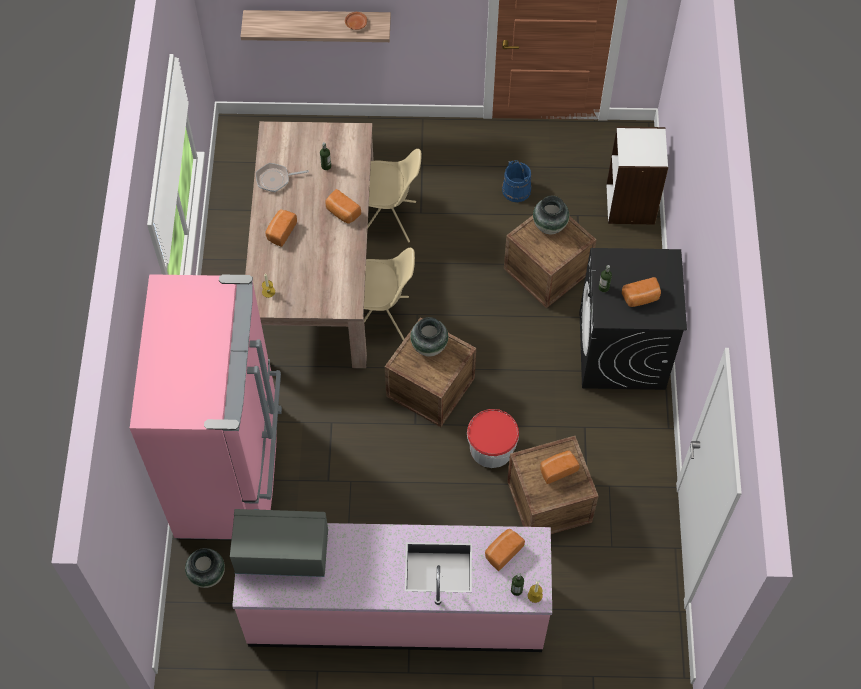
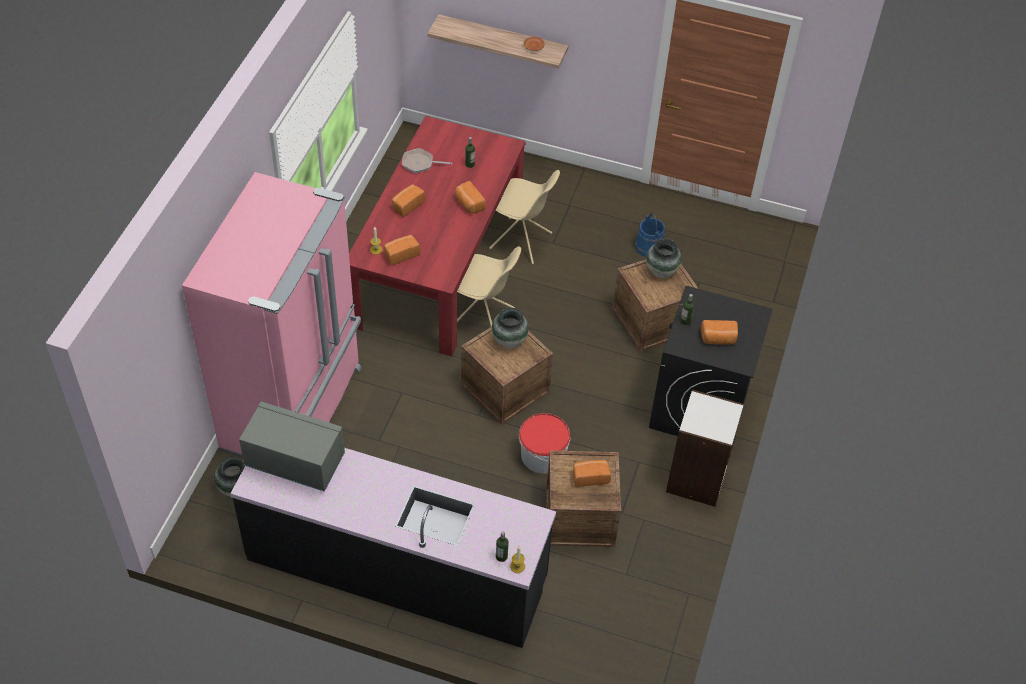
camera: 15 degrees right, 10 degrees down
(316, 270) = (438, 265): beige dining table -> red dining table
(396, 610) = (397, 569): pink counter -> black counter
(502, 552) = (501, 519): bread -> bread (401, 254)
(631, 204) = (754, 286): white bookcase -> white bookcase (697, 479)

